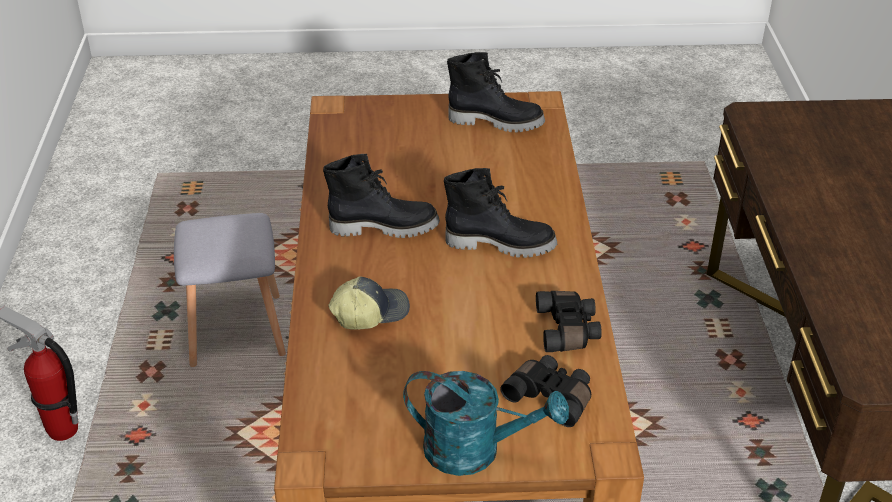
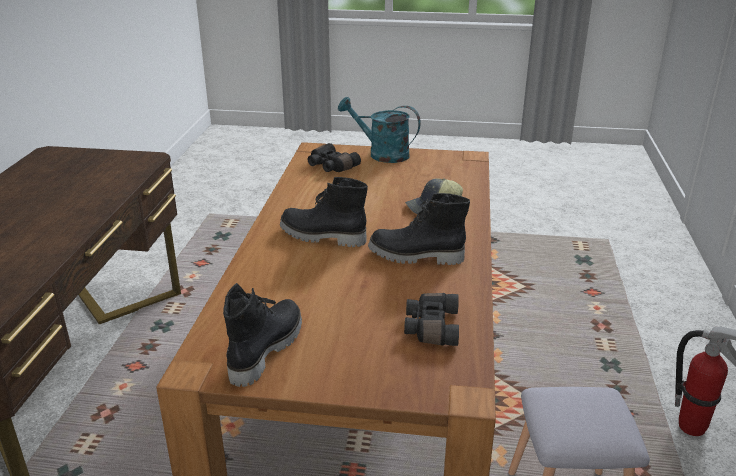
camera: 170 degrees left, 10 degrees down
(496, 121) = (264, 349): black boot -> black boot turned 90 degrees clockwise
(568, 330) = (302, 189): black binoculars -> black binoculars (430, 328)

